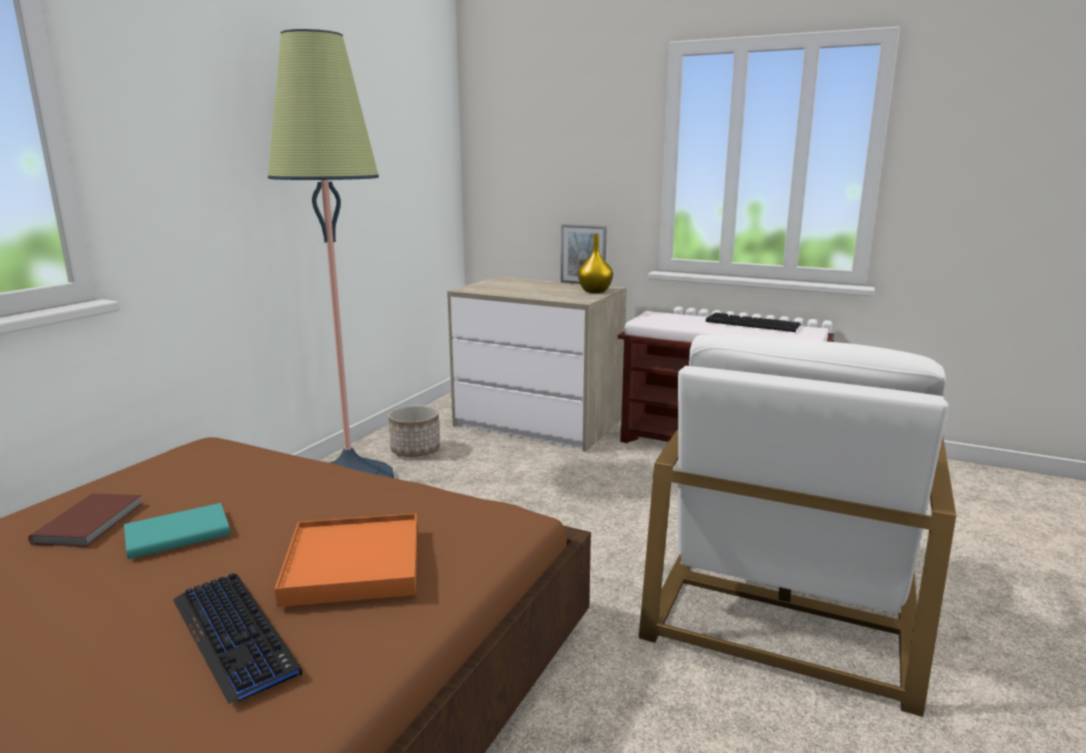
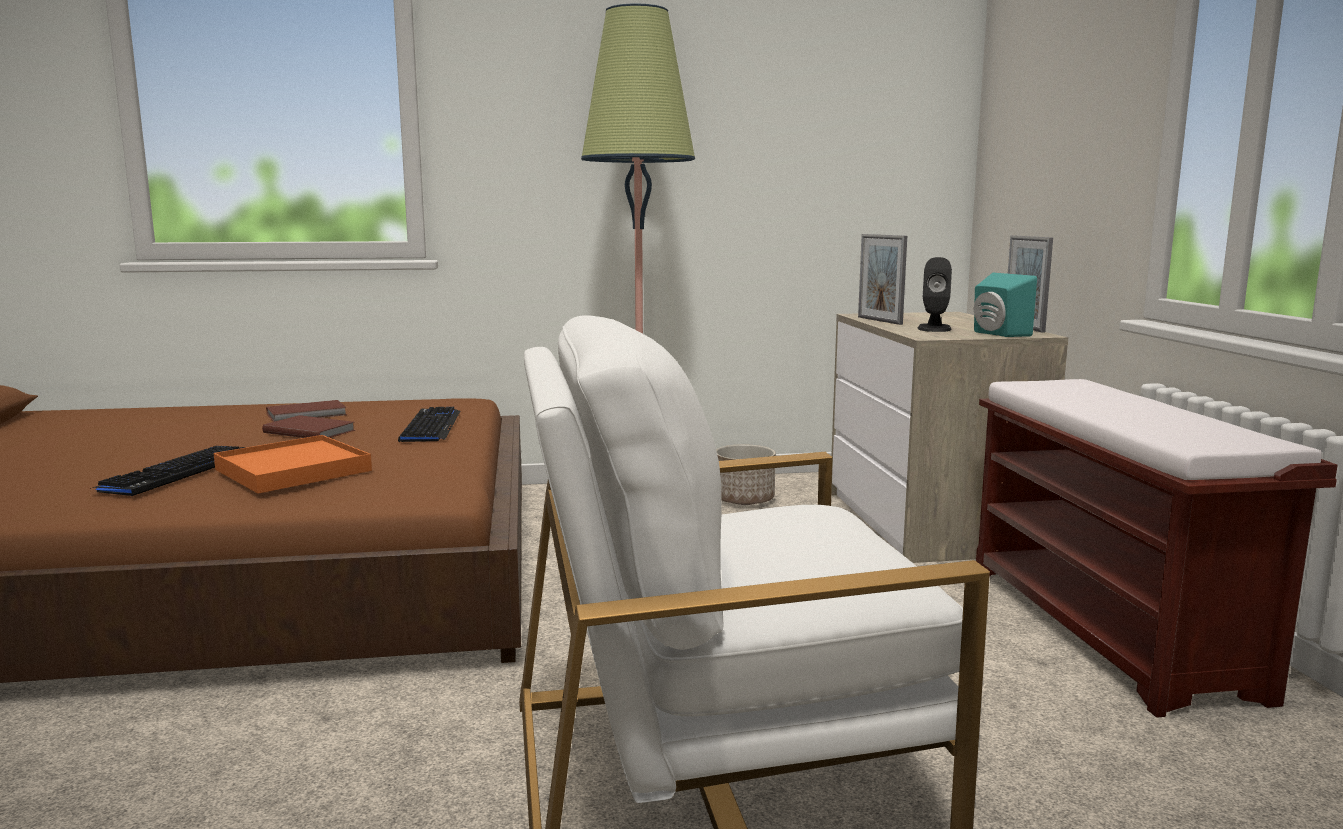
camera: 55 degrees right, 5 degrees down
(176, 533) = (310, 431): turquoise book -> brown book
(500, 292) = (879, 320): none -> picture frame
(553, 293) = (934, 328): none -> black speaker
(595, 291) = (997, 334): yellow vase -> turquoise speaker
(752, 324) = (1181, 417): keyboard -> keyboard (431, 427)

